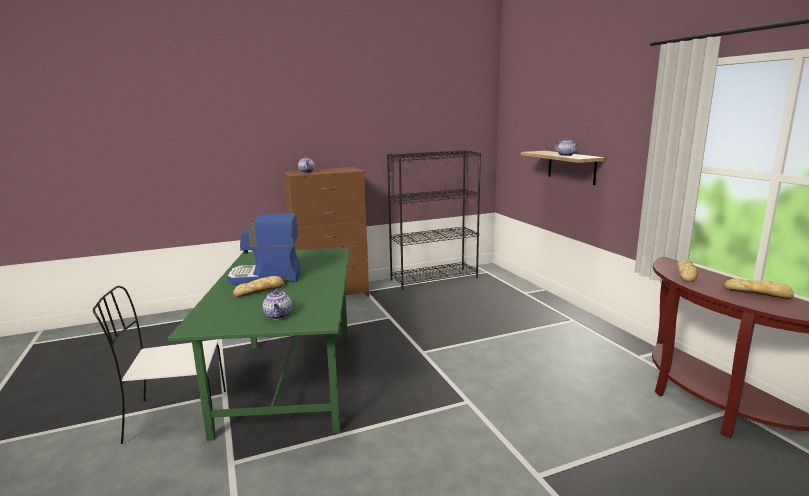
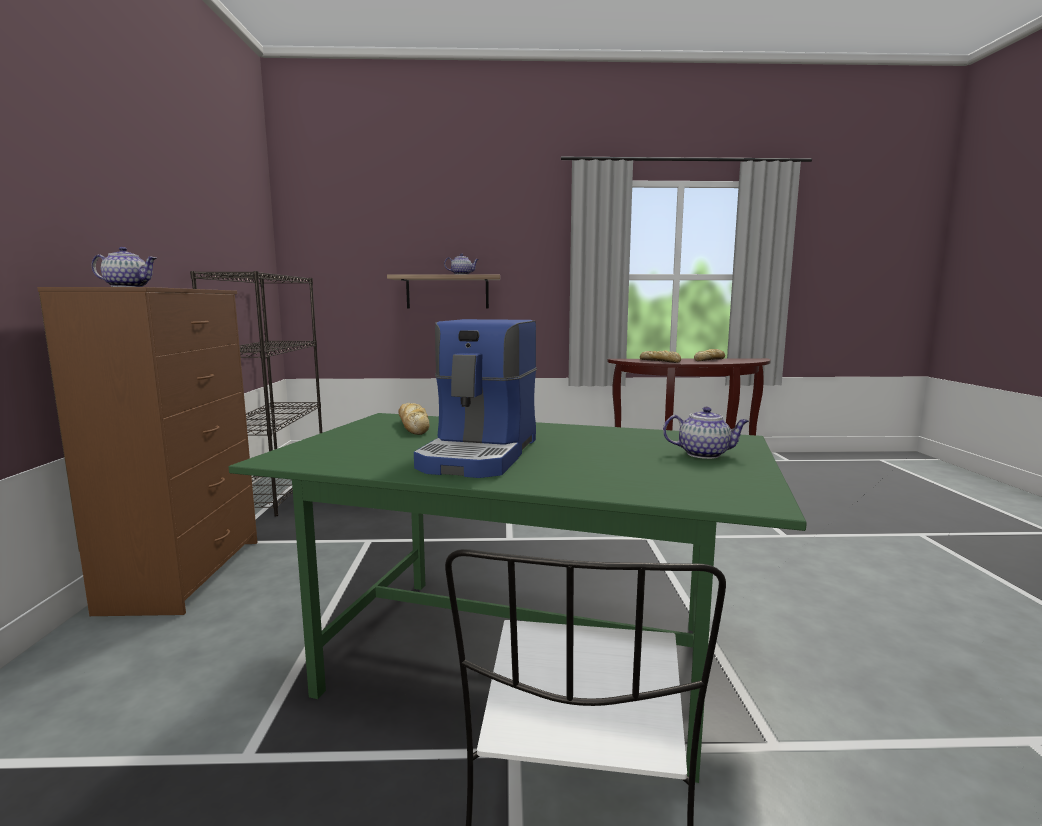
camera: 70 degrees left, 5 degrees down
(260, 291) = (564, 459): bread -> bread (413, 426)

